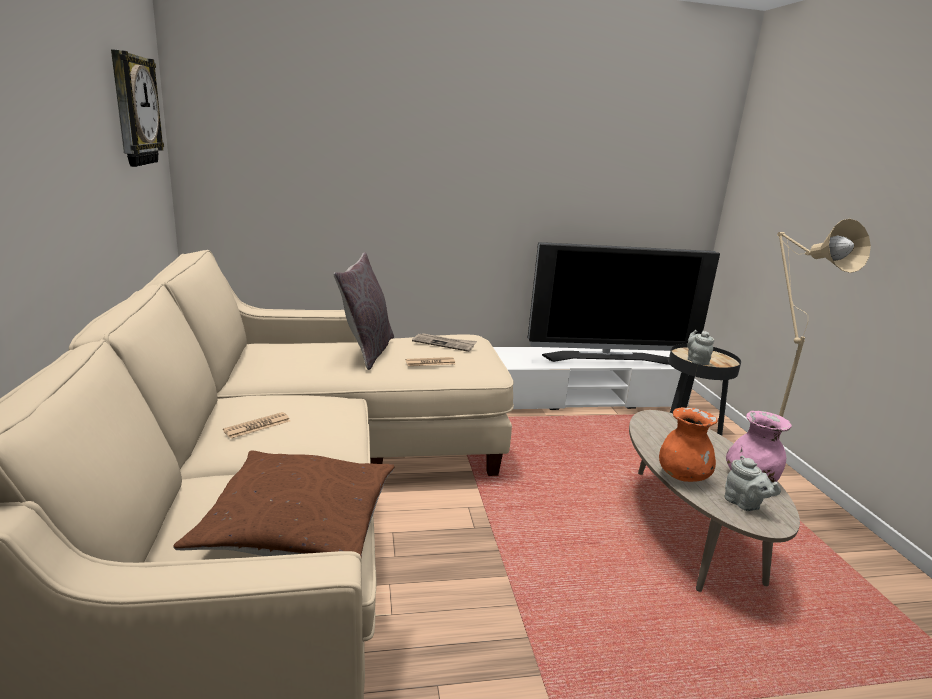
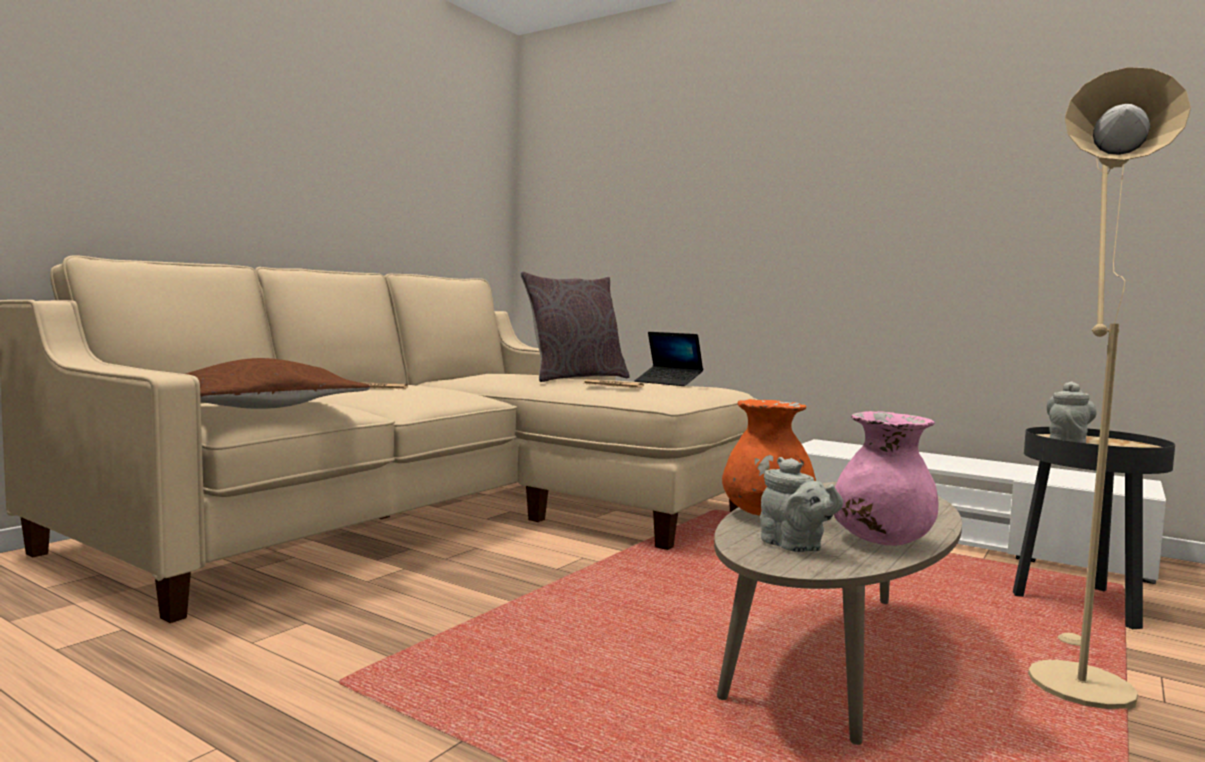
camera: 45 degrees right, 15 degrees down
(134, 110) = (454, 162): wall clock -> none
(444, 344) = (668, 383): newspaper -> laptop
(608, 358) = (992, 469): television -> none
(744, 504) = (795, 547): grey teapot -> grey teapot turned 45 degrees counterclockwise

